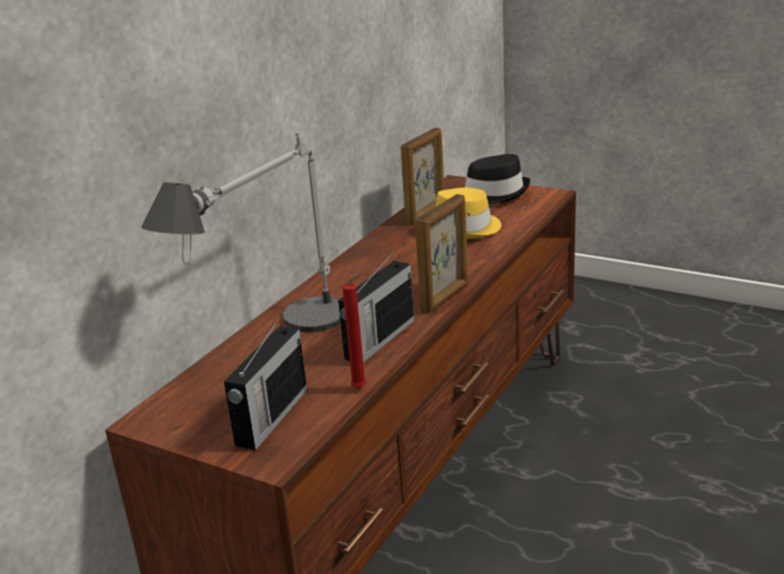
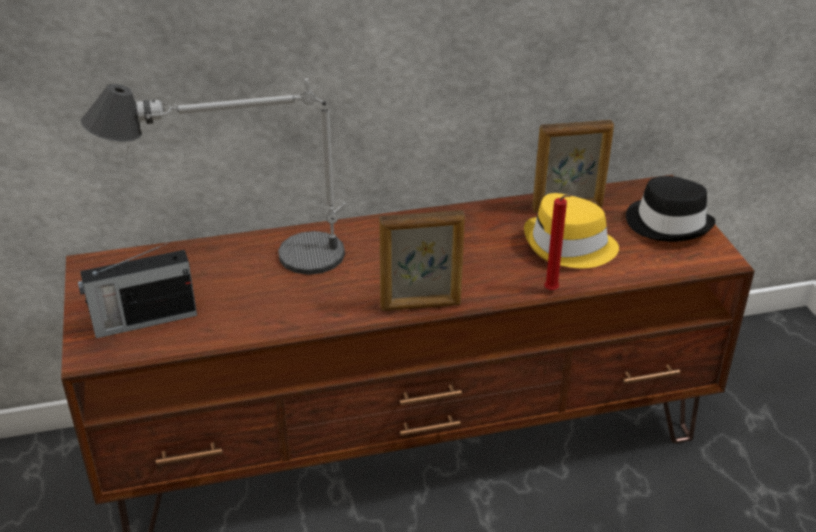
camera: 45 degrees right, 10 degrees up
(362, 388) = (225, 342): red candle -> red candle (553, 291)
(379, 340) = (308, 309): radio -> none

